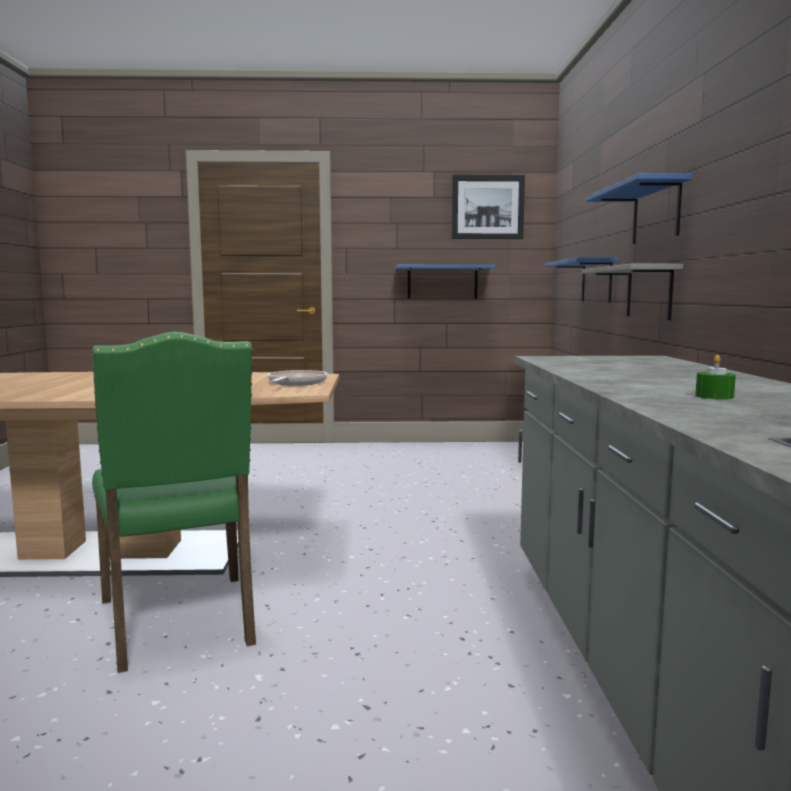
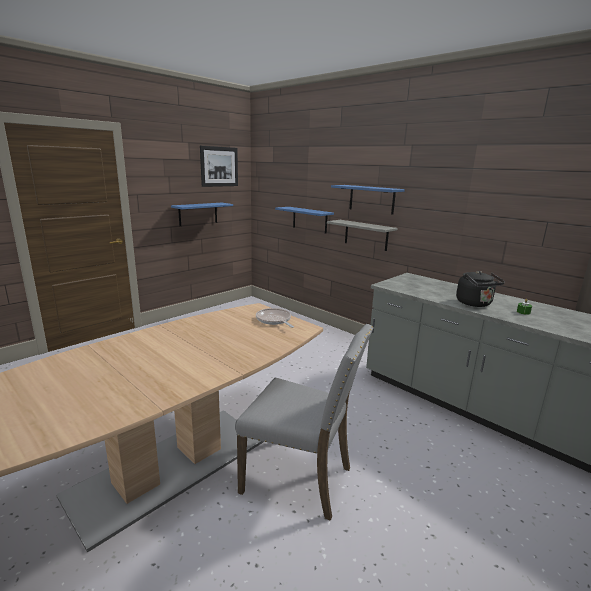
camera: 45 degrees left, 10 degrees up
(180, 622) = (300, 478): green chair -> grey chair
(634, 380) = (475, 304): none -> black kettle

